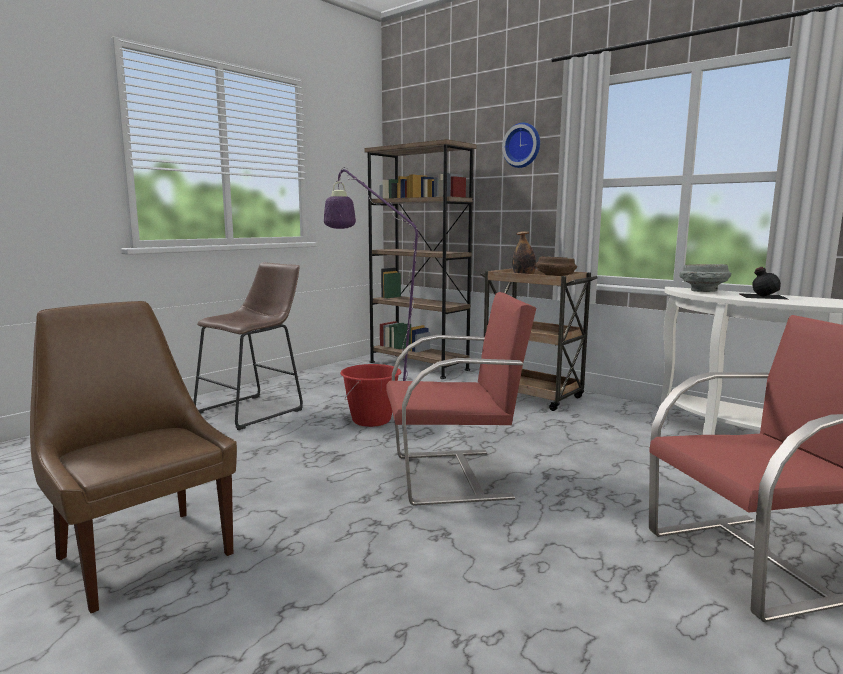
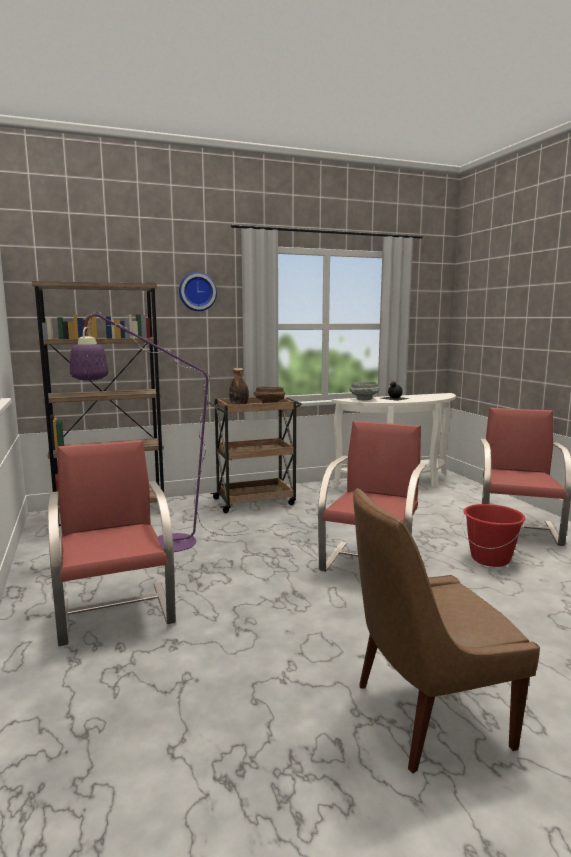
camera: 60 degrees left, 0 degrees up
(255, 410) = (116, 611): brown stool -> red chair
(371, 420) = (229, 563): red bucket -> red bucket (490, 559)

